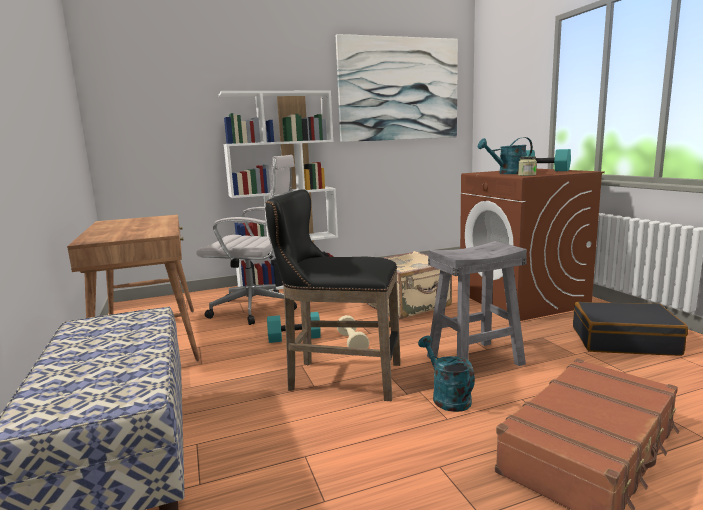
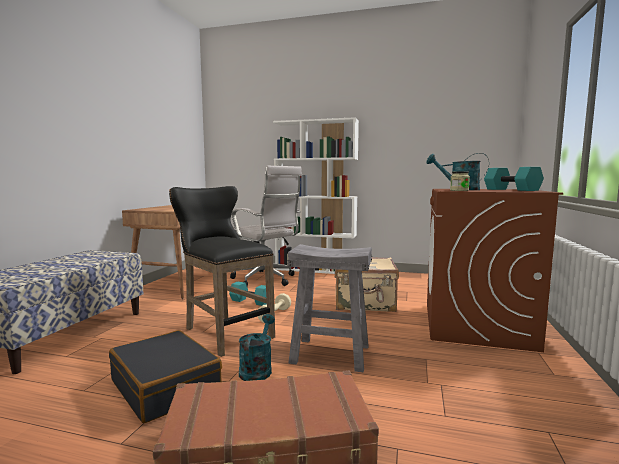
camera: 35 degrees right, 5 degrees down
(399, 89) = (433, 114): picture -> none
(623, 341) = (509, 392): black suitcase -> black suitcase (166, 386)

